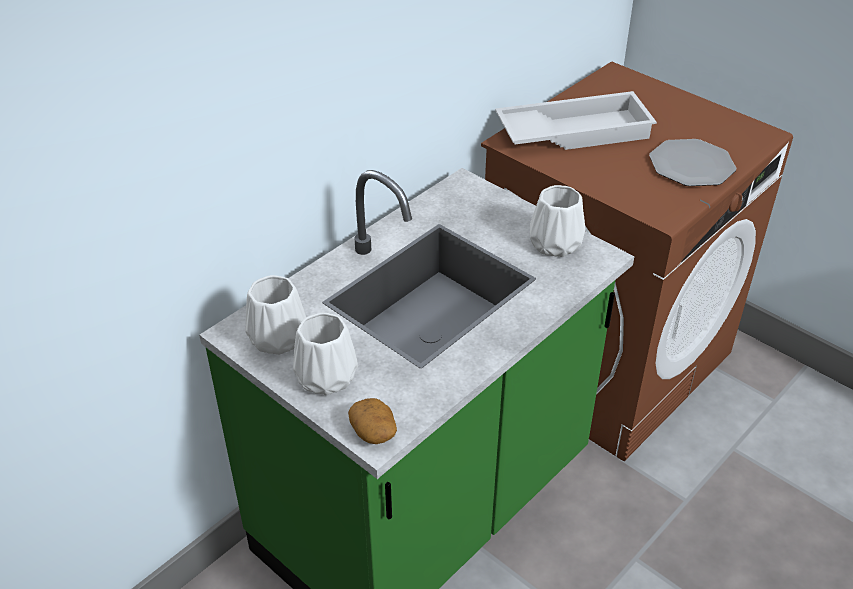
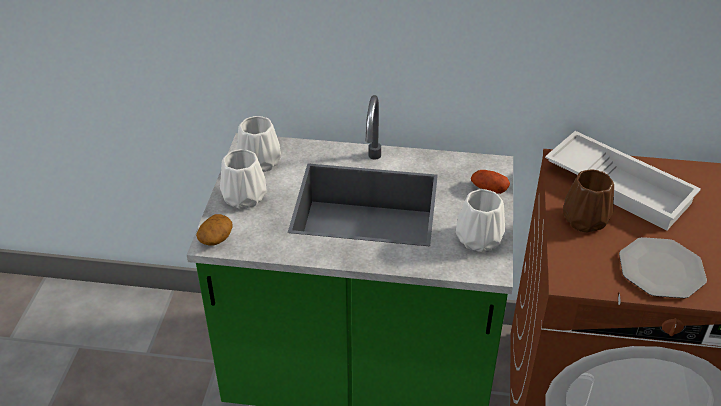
camera: 55 degrees right, 0 degrees up
(492, 204) = (489, 188): none -> potato
(599, 170) = (586, 220): none -> brown vase

